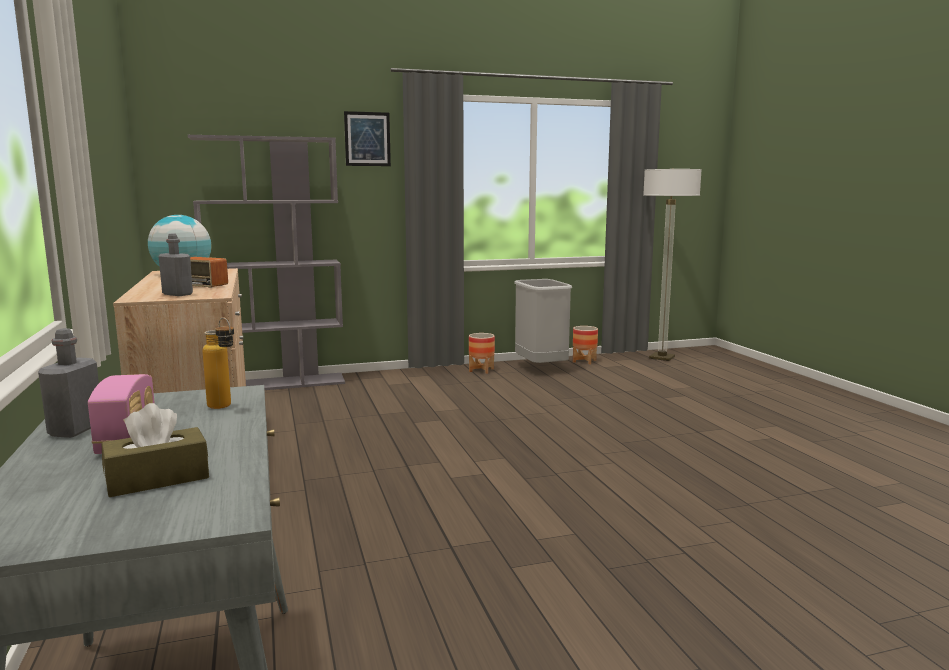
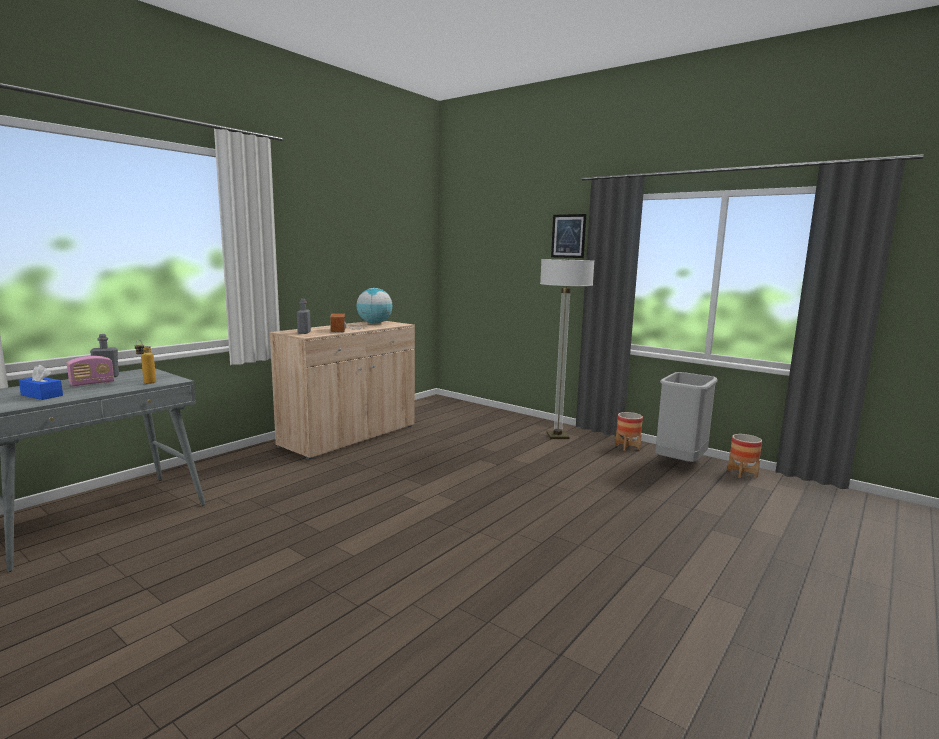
camera: 55 degrees right, 0 degrees up
(157, 479) = (42, 395): brown tissue box -> blue tissue box
(279, 384) = (487, 411): grey bookcase -> none
(662, 358) = (848, 502): floor lamp -> floor lamp (557, 436)

